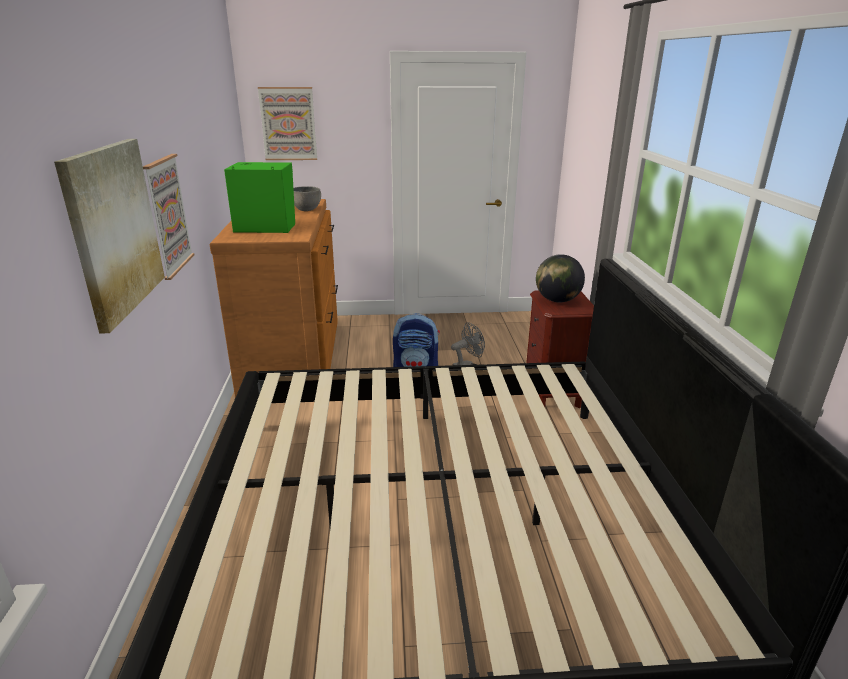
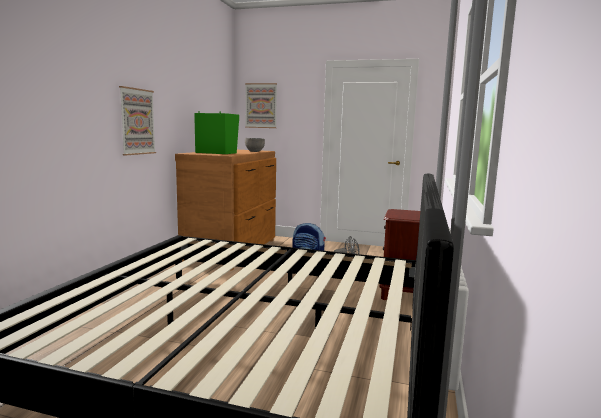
camera: 20 degrees right, 15 degrees down
(114, 230) = (80, 106): picture -> none
(557, 300) = (402, 213): globe -> none

